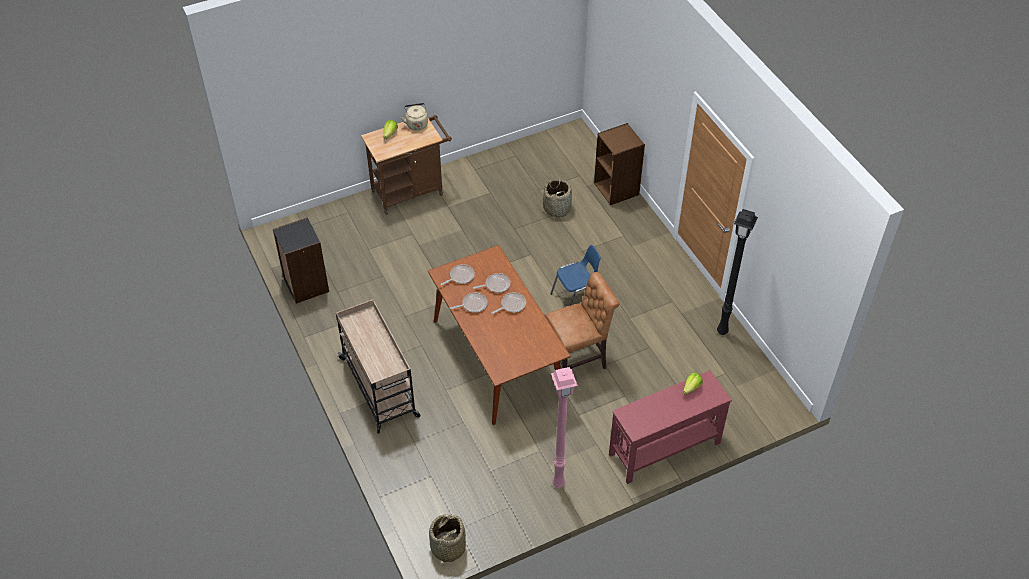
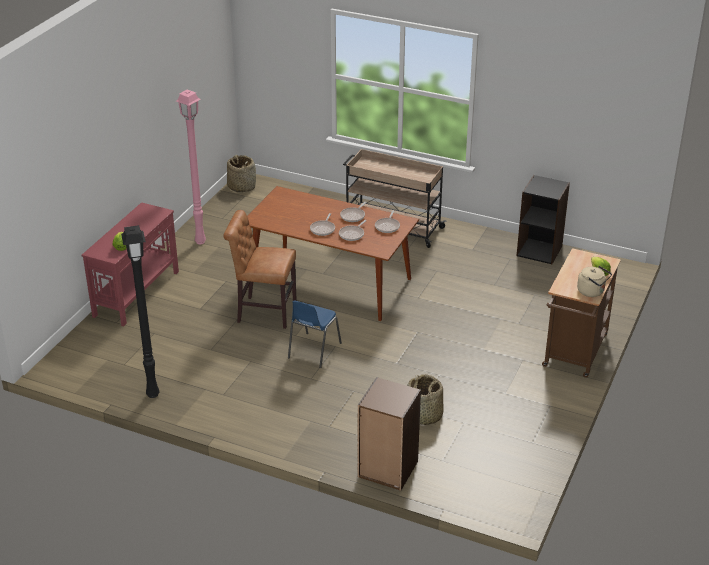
camera: 140 degrees right, 15 degrees down
(578, 359) = (263, 312): brown chair -> brown chair turned 75 degrees clockwise

